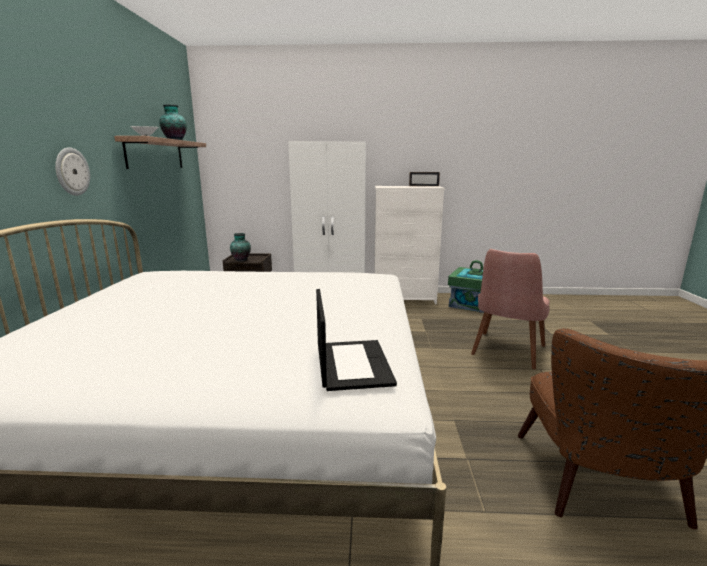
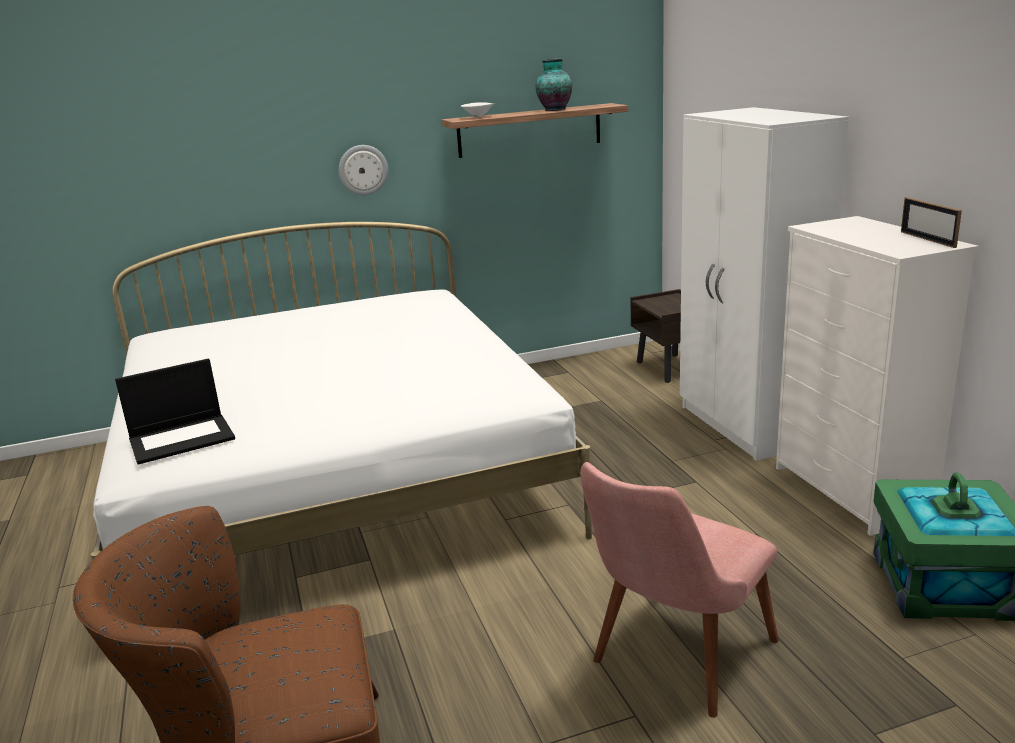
camera: 70 degrees right, 5 degrees up
(241, 260) = (658, 304): vase -> none
(506, 354) = (673, 663): pink chair -> pink chair turned 60 degrees counterclockwise

